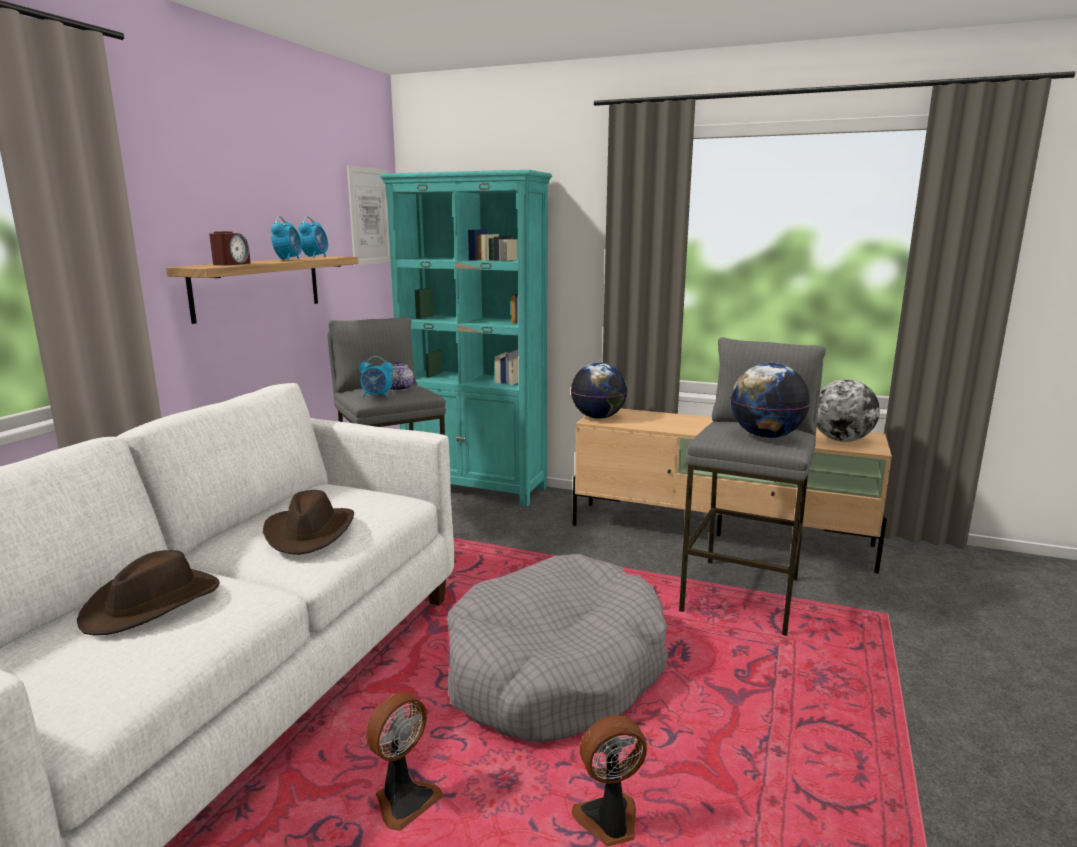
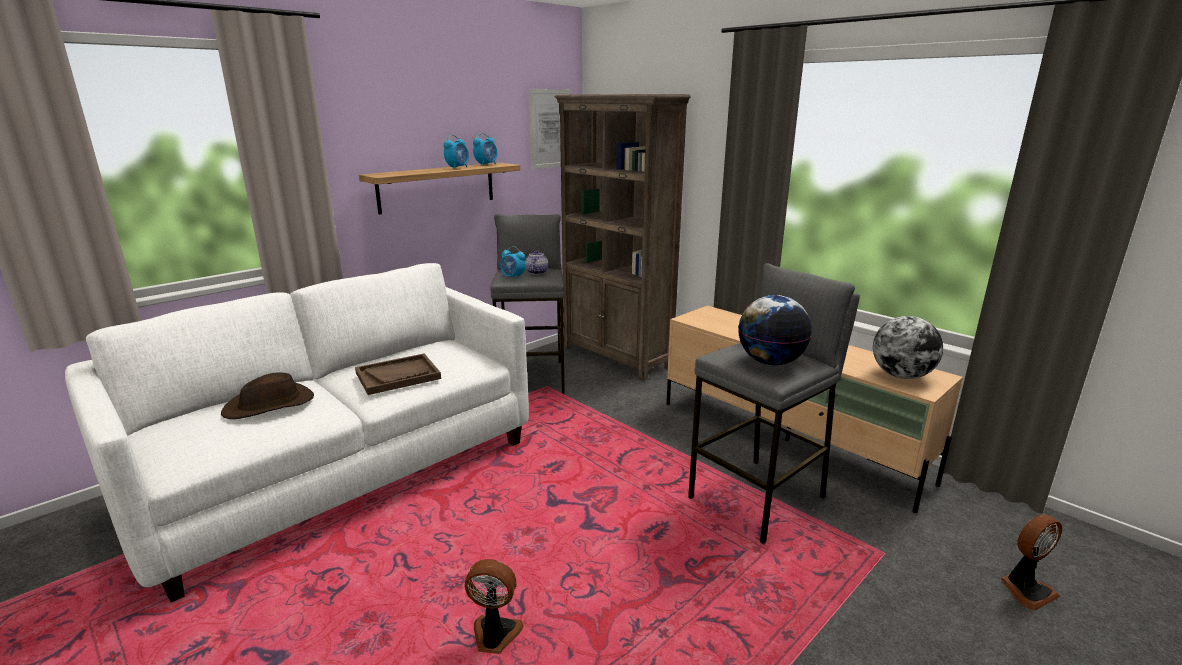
camera: 25 degrees right, 5 degrees up
(231, 264) = (404, 172): alarm clock -> none
(310, 532) = (398, 376): brown hat -> brown tray
(404, 801) = (386, 573): fan -> fan (1026, 589)
(475, 488) = (616, 357): turquoise bookcase -> brown bookcase
(555, 670) = (552, 517): grey dog bed -> none
(598, 417) = (695, 316): globe -> none

